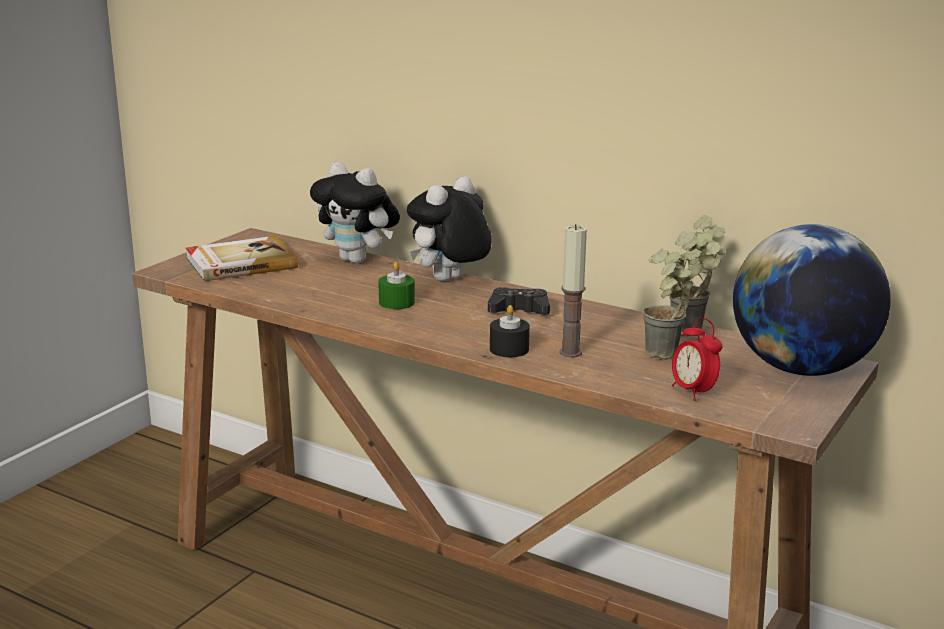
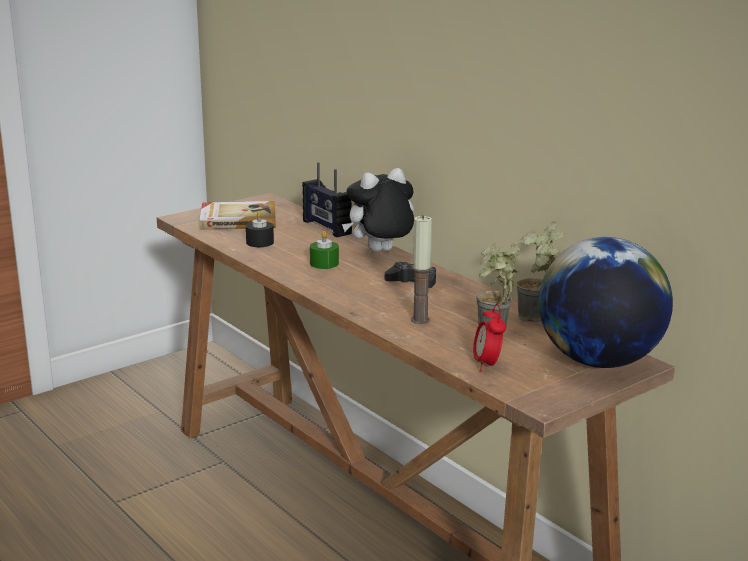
camera: 20 degrees right, 0 degrees up
(358, 260) = (326, 227): plush toy -> radio
(509, 349) = (375, 310): black candle -> black candle (260, 242)

